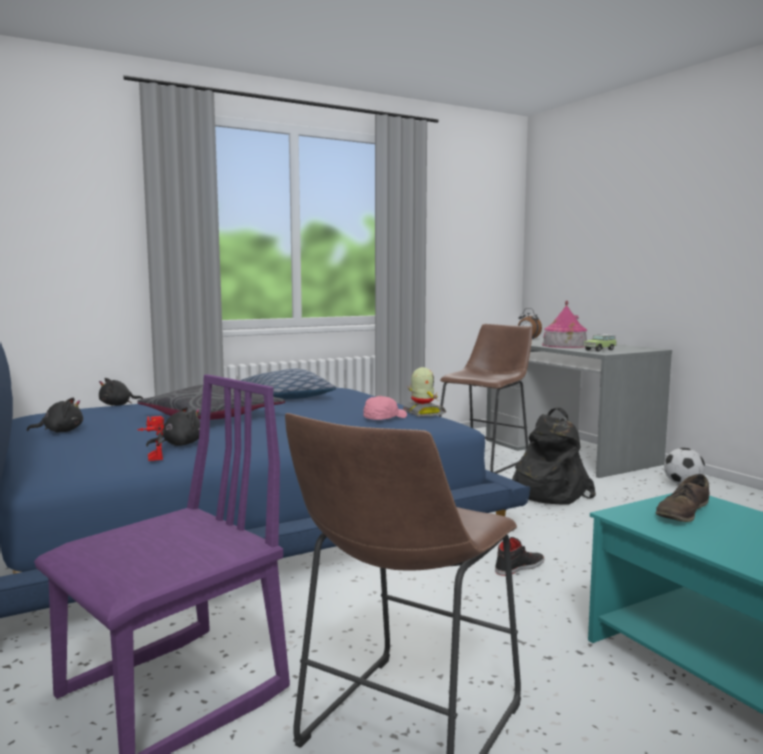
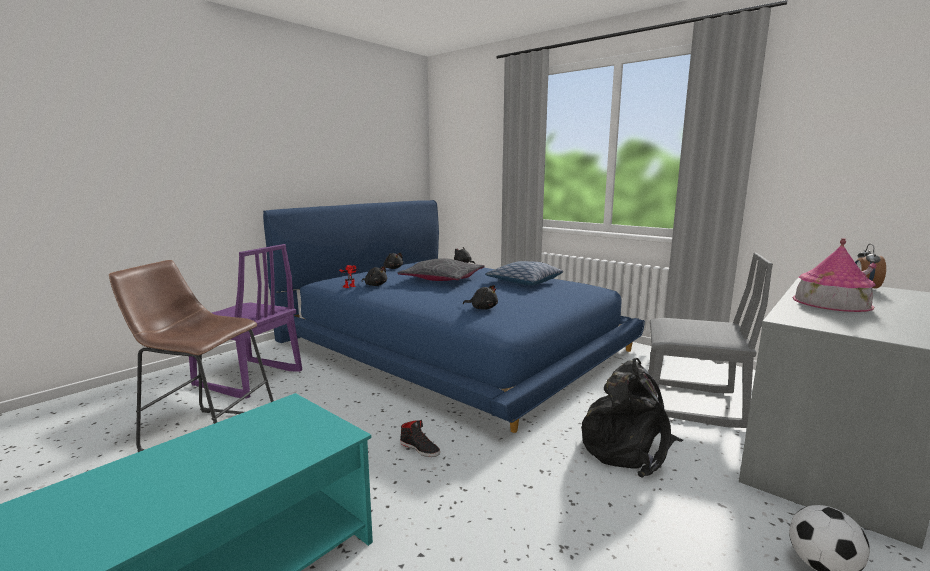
camera: 70 degrees right, 5 degrees up
(384, 418) = (482, 308): pink cap -> black plush toy
(423, 413) = (516, 315): toy robot -> none
(485, 461) = (692, 404): brown stool -> grey chair
(600, 350) = (819, 317): toy car -> none
(683, 512) = (295, 428): brown shoe -> none

